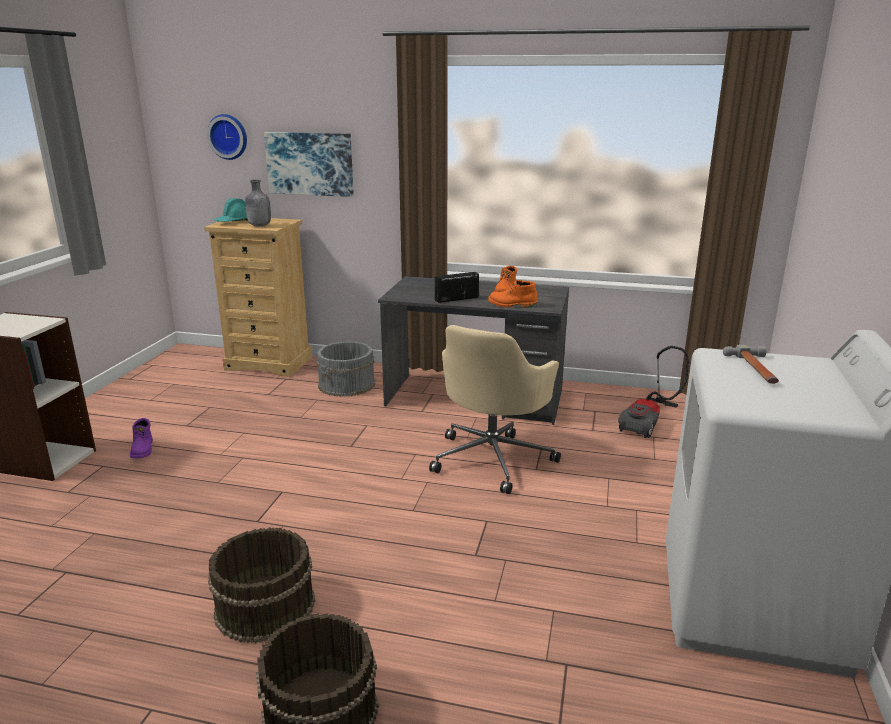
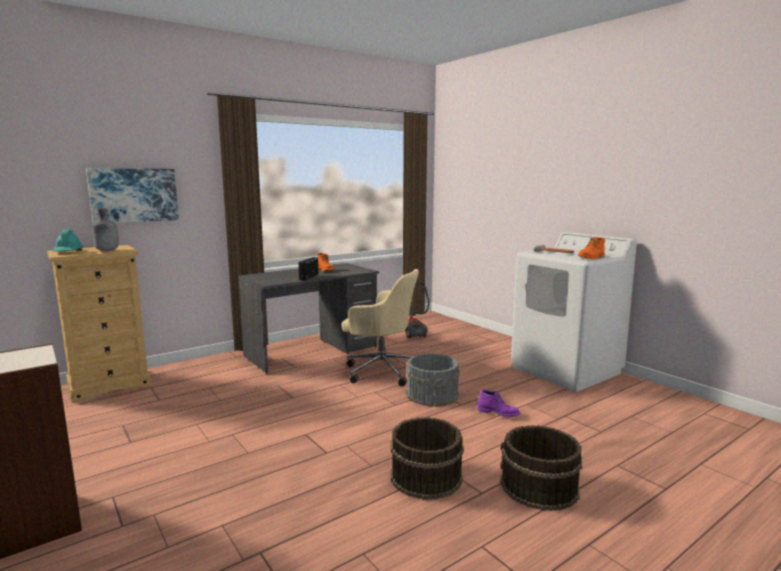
camera: 50 degrees left, 10 degrees down
(143, 450) = (128, 470): purple boot -> purple boot (498, 413)
(229, 136) = (39, 173): wall clock -> none
(347, 384) = (211, 373): grey bucket -> grey bucket (433, 394)
(493, 458) = (381, 370): beige office chair -> beige office chair turned 45 degrees counterclockwise
(512, 305) = (346, 273): orange boot -> orange boot (591, 258)

